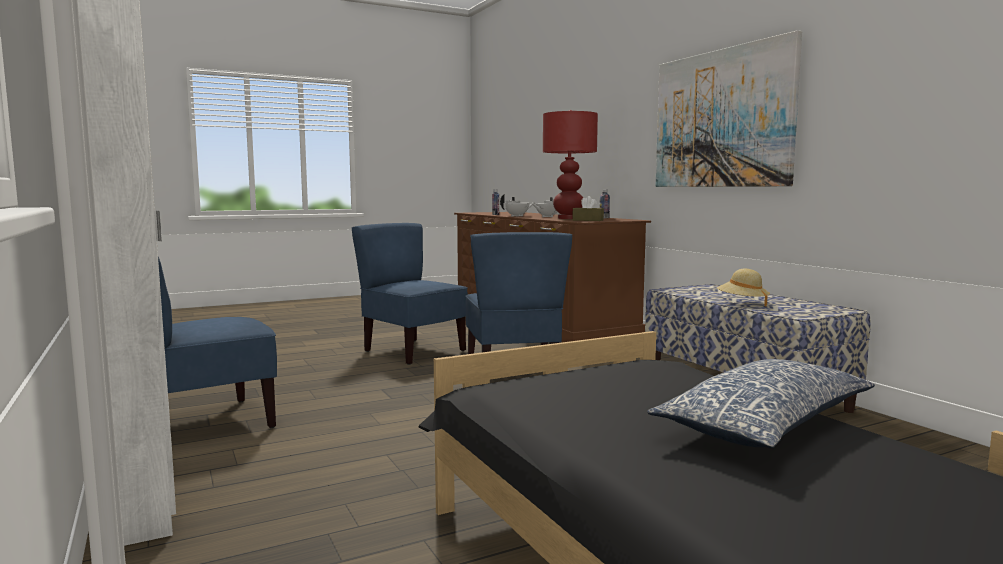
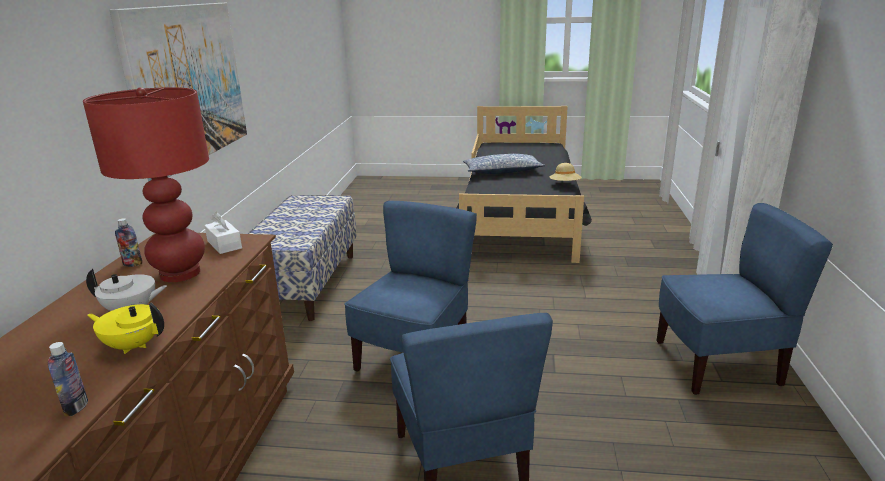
camera: 145 degrees left, 15 degrees up
(517, 216) = (133, 345): white teapot -> yellow teapot
(588, 220) = (224, 244): brown tissue box -> white tissue box
(742, 303) = (319, 215): beige hat -> beige hat (565, 185)

